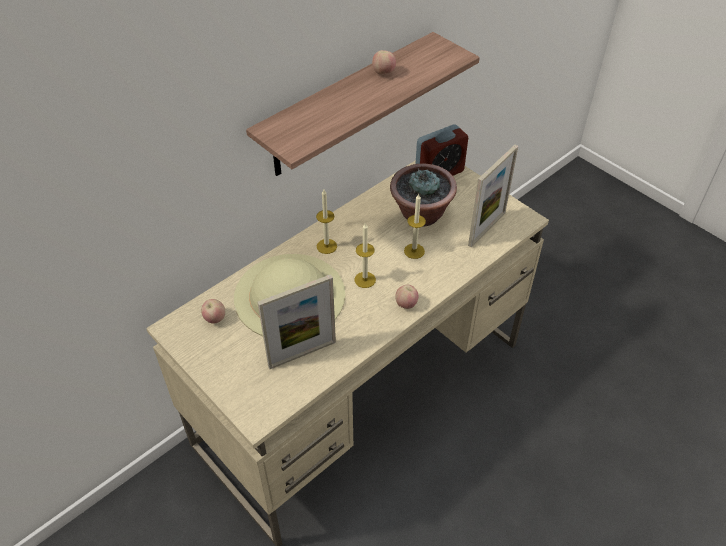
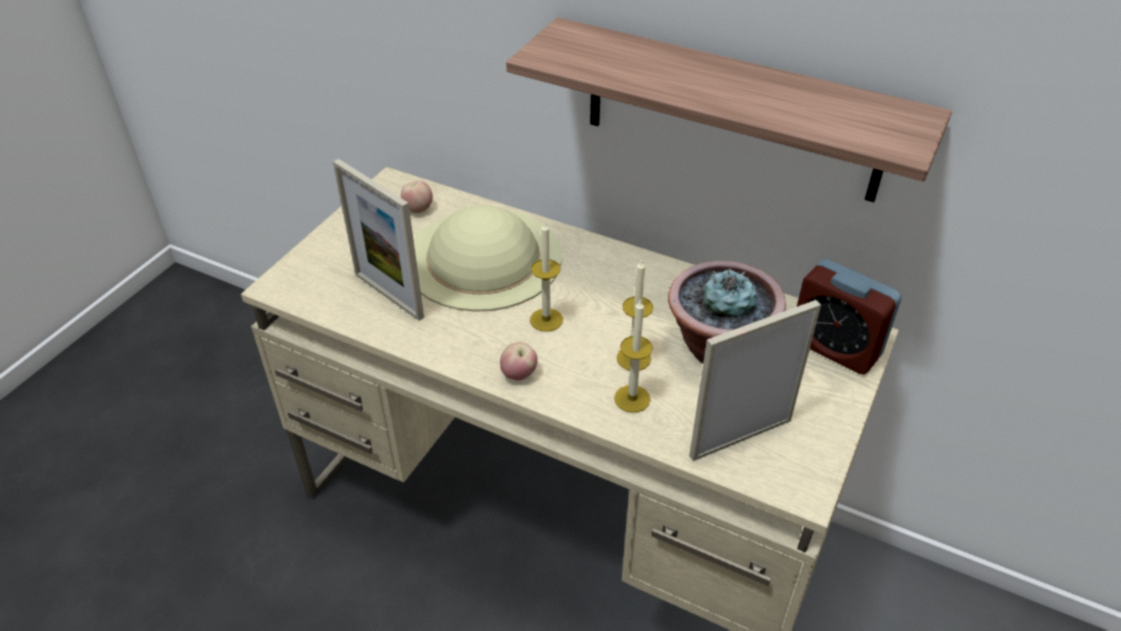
camera: 70 degrees right, 5 degrees down
(326, 246) = (590, 266): candle -> candle (632, 398)
(383, 73) = (778, 86): apple -> none
(487, 229) = (740, 438): picture frame -> picture frame turned 135 degrees clockwise

